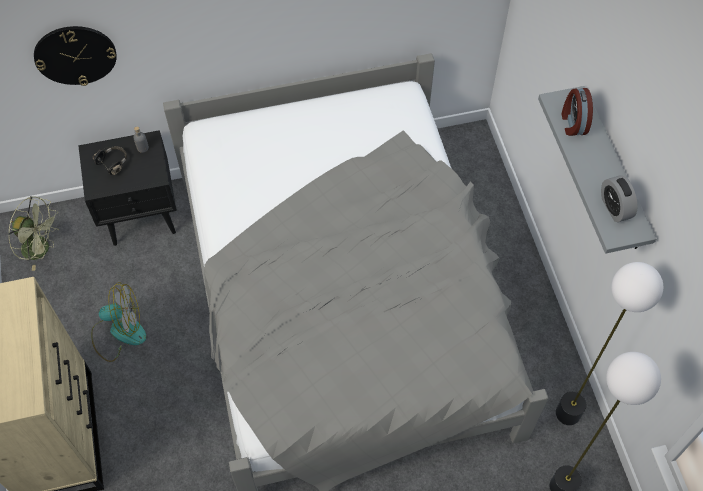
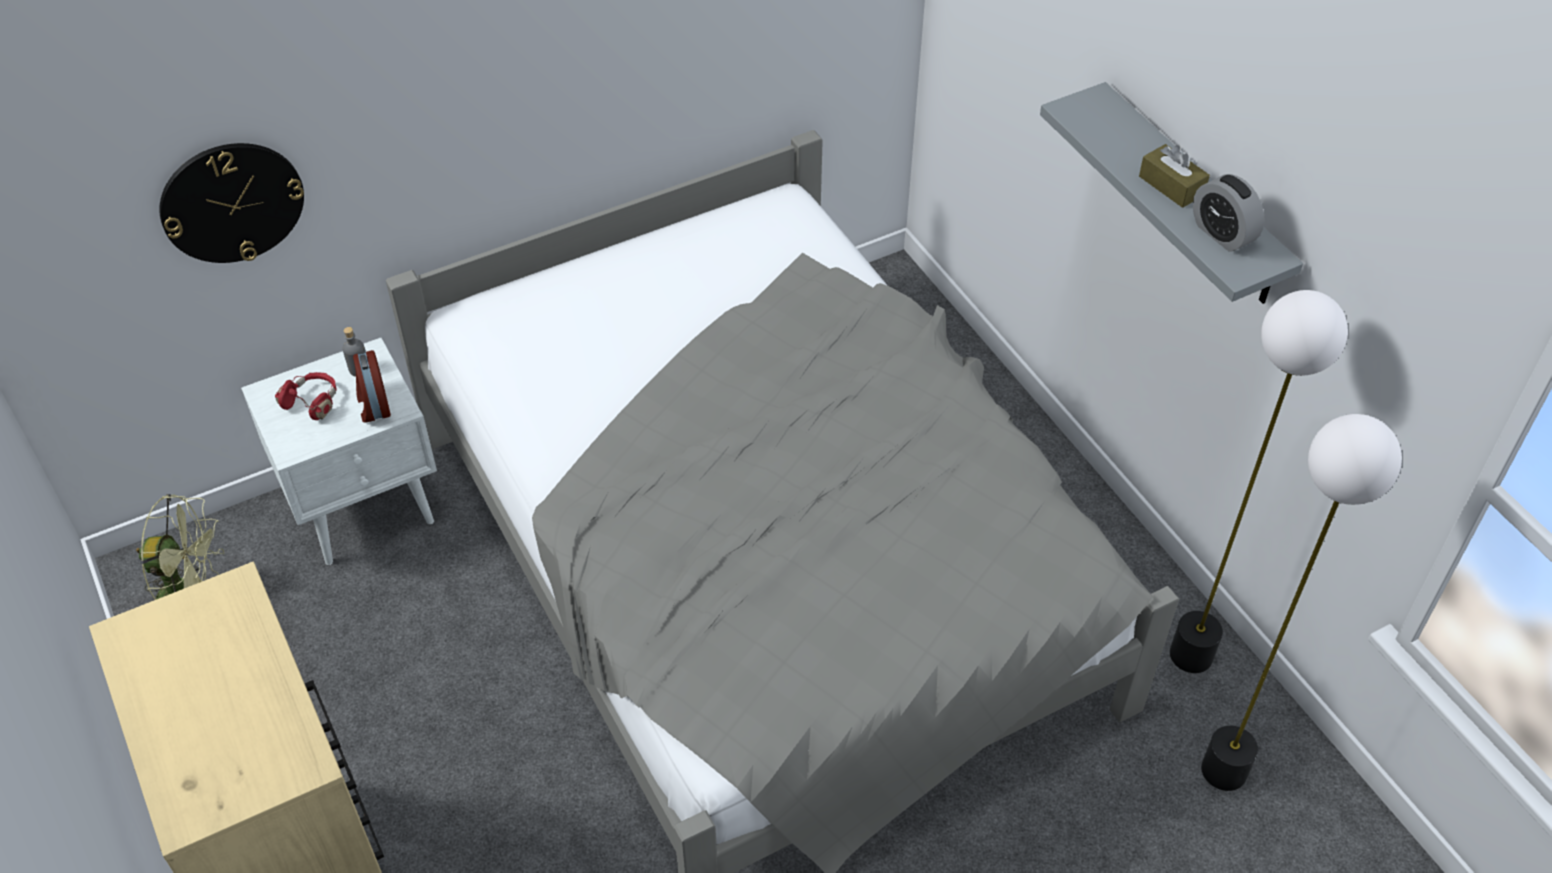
camera: 15 degrees left, 10 degrees down
(113, 163) = (312, 402): black headphones -> red headphones
(119, 332) = (377, 704): fan -> none
(142, 216) = (366, 507): black nightstand -> white nightstand
(573, 123) = (1109, 133): alarm clock -> alarm clock (373, 404)
(596, 168) = (1171, 185): none -> brown tissue box

